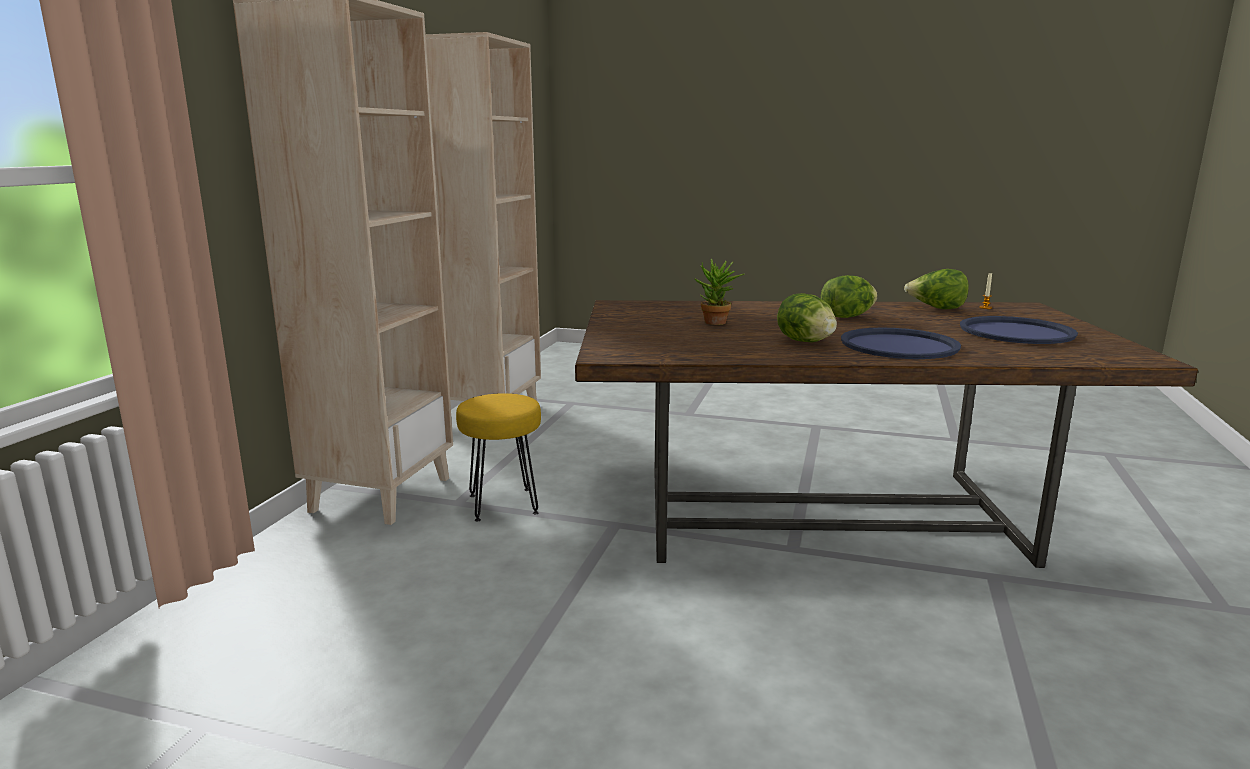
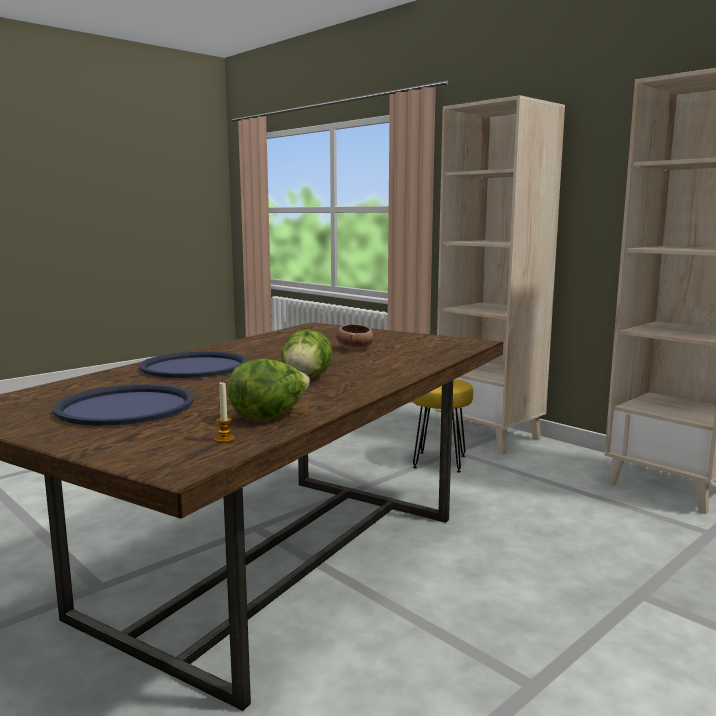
camera: 120 degrees right, 5 degrees down
(716, 323) = (355, 349): potted plant -> bowl
(805, 341) = (258, 353): lettuce -> none

